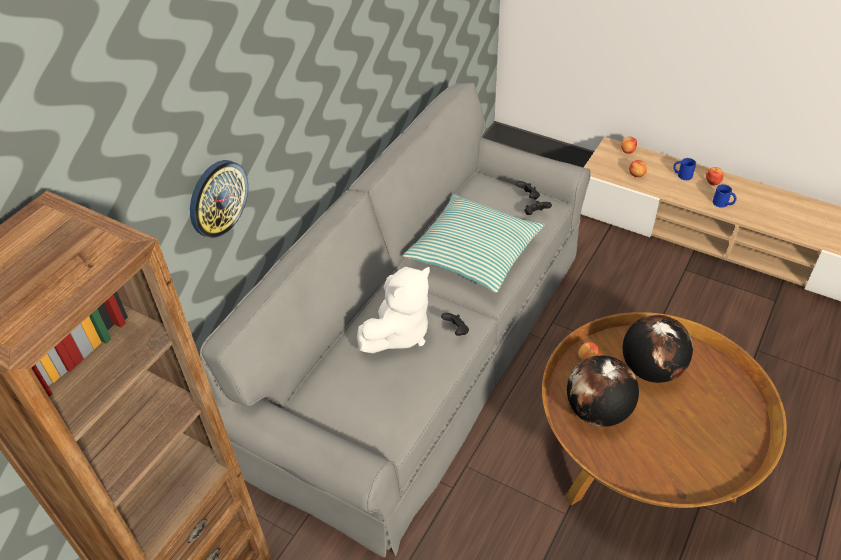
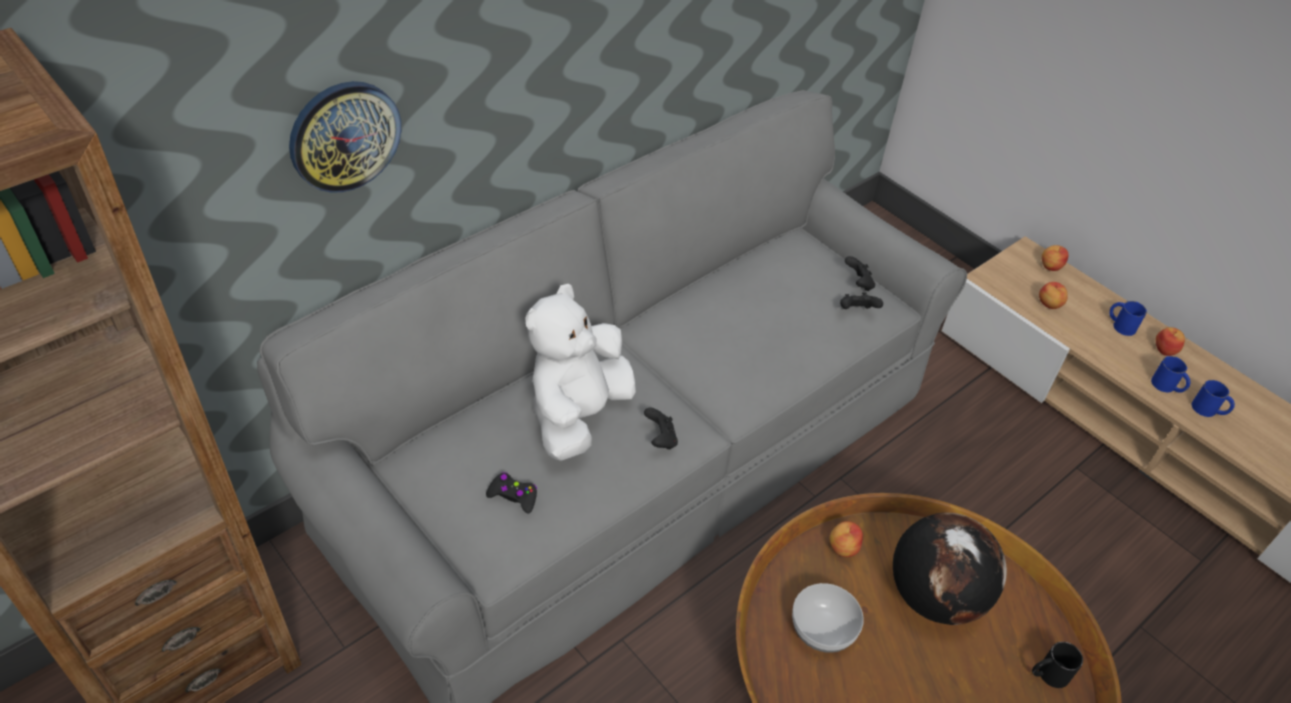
camera: 15 degrees right, 0 degrees up
(385, 395) = (513, 496): none -> black game controller
(399, 332) = (578, 415): white plush toy -> white plush toy turned 150 degrees clockwise
(474, 252) = (740, 337): pillow -> none
(597, 411) = (821, 631): globe -> bowl
(731, 390) = (1048, 674): none -> black mug
(751, 210) = (1209, 410): none -> blue mug

